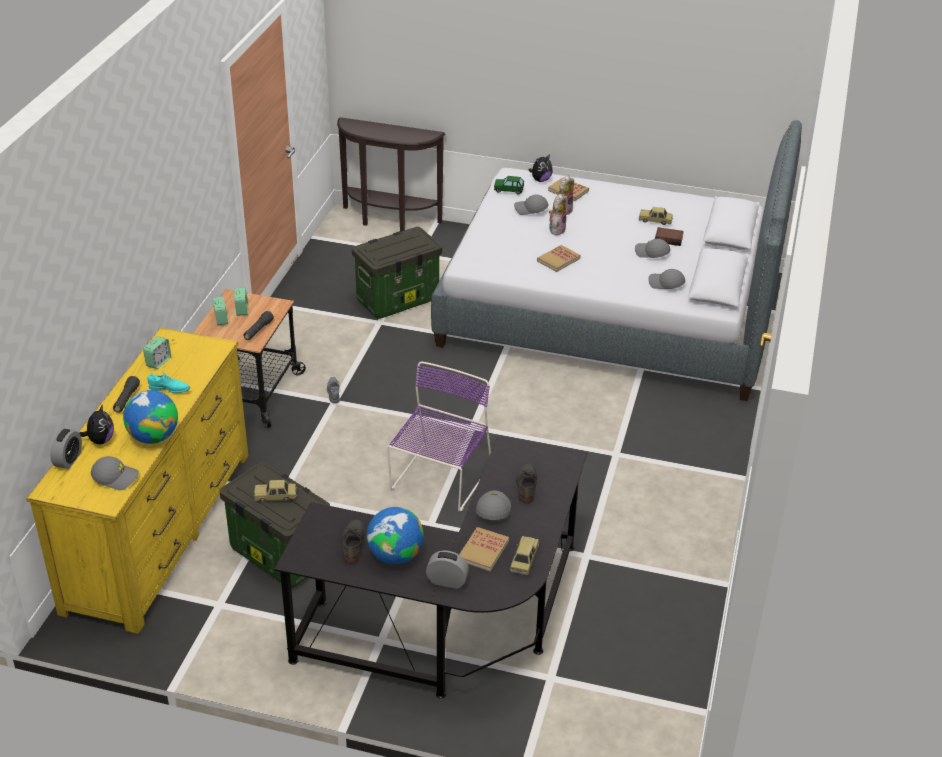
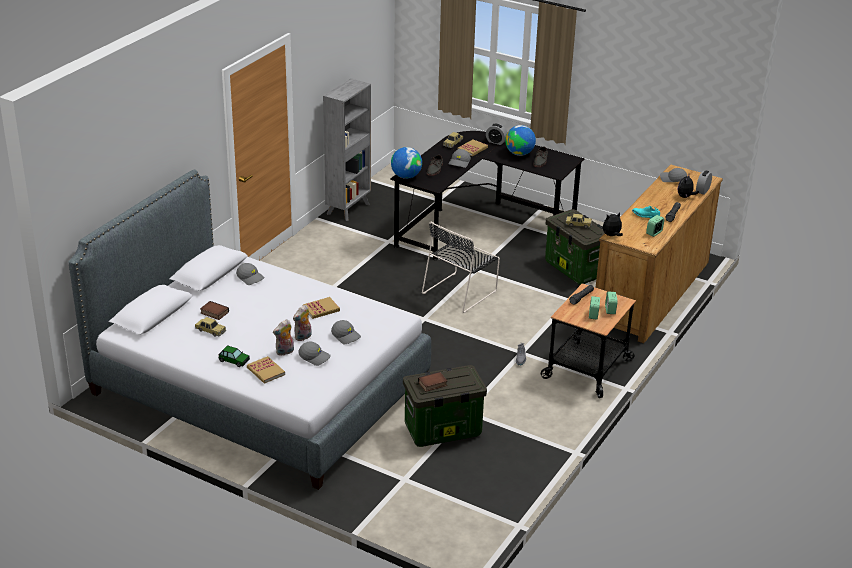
camera: 165 degrees left, 5 degrees down
(154, 437) = (653, 194): globe -> globe (406, 176)
(159, 530) = (652, 293): yellow dresser -> brown dresser
(389, 220) = (419, 529): brown console table -> none
(408, 241) = (432, 384): none -> book
(440, 479) = (460, 291): purple chair -> black chair
(508, 189) = (321, 382): toy car -> toy car (234, 360)
(540, 180) = (282, 390): plush toy -> plush toy (611, 235)
(651, 253) = (240, 303): grey cap -> grey cap (346, 336)
(691, 619) = (349, 208): none -> grey bookcase

